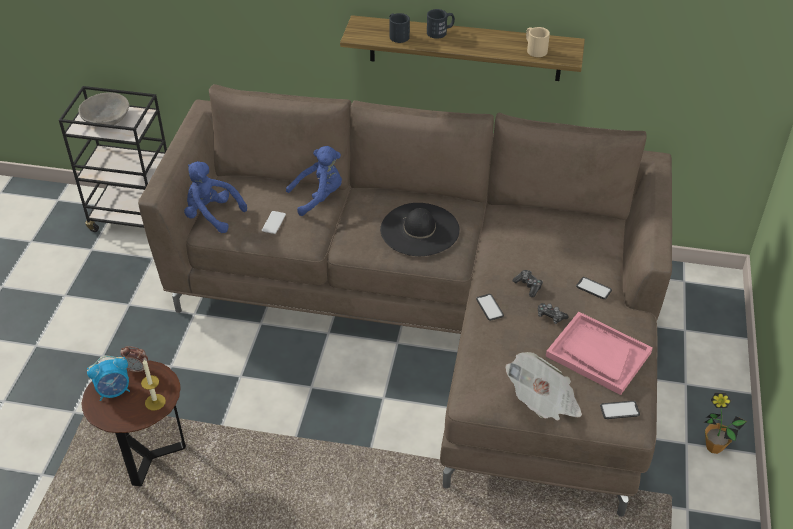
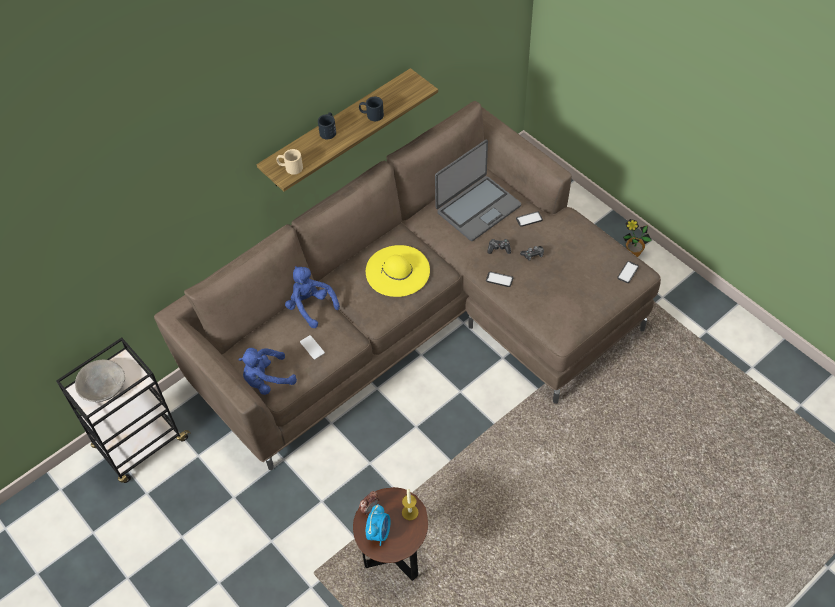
camera: 50 degrees left, 10 degrees up
(319, 197) = (310, 306): blue plush toy -> blue plush toy turned 60 degrees counterclockwise
(397, 35) = (308, 154): black mug -> black mug (371, 115)
(420, 229) = (397, 271): black hat -> yellow hat
(534, 49) = (397, 98): beige mug -> beige mug (290, 167)
(543, 401) = (593, 303): newspaper -> none
(560, 243) = (477, 208): none -> laptop
(598, 354) = (581, 253): pink tray -> none

